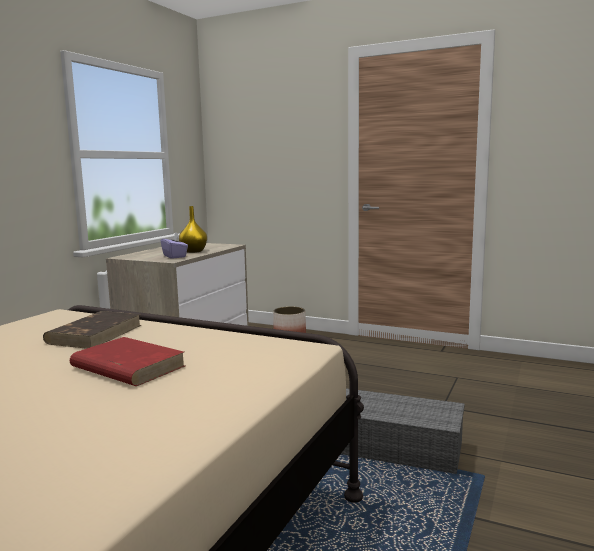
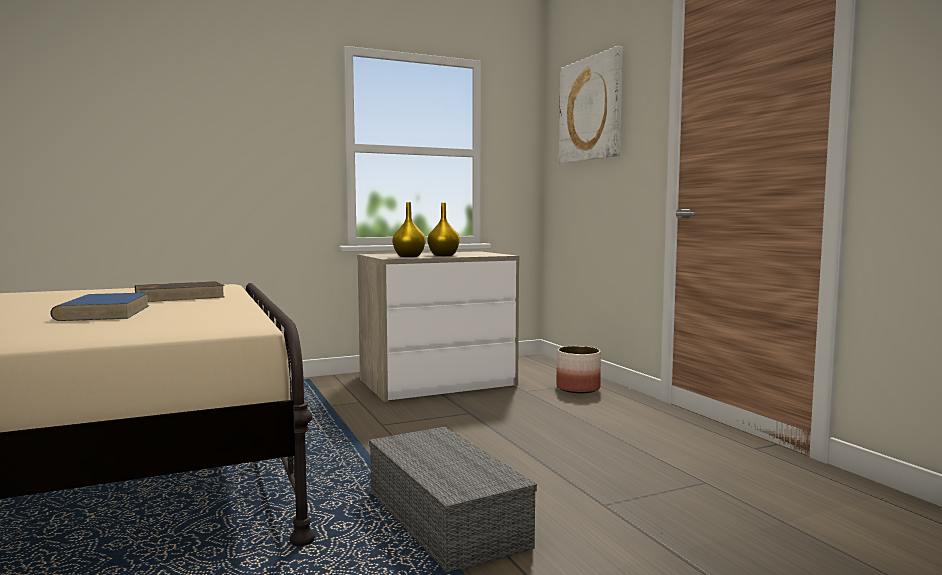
camera: 40 degrees right, 5 degrees down
(127, 367) = (104, 312): red book -> blue book
(175, 256) = (408, 256): purple tissue box -> yellow vase
(263, 124) = (591, 109): none -> picture

